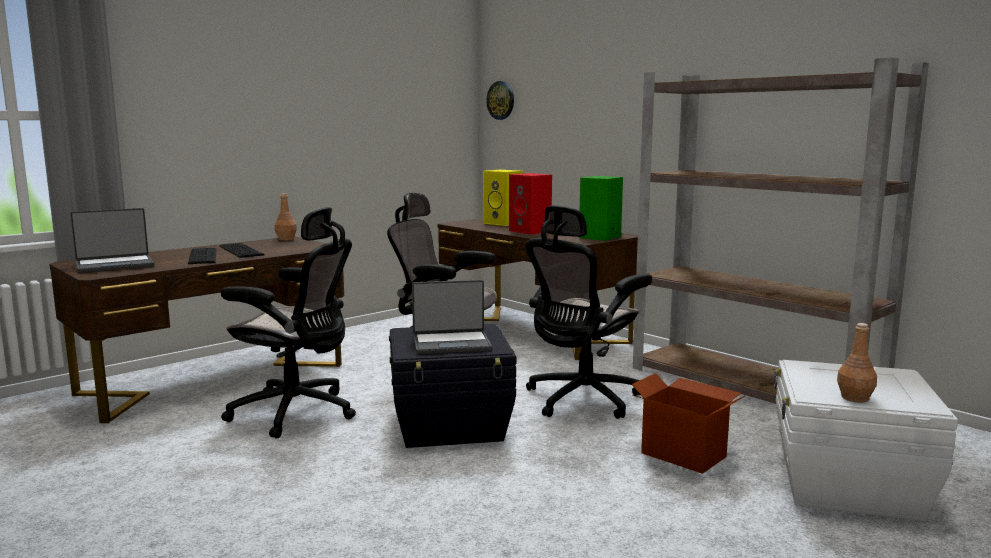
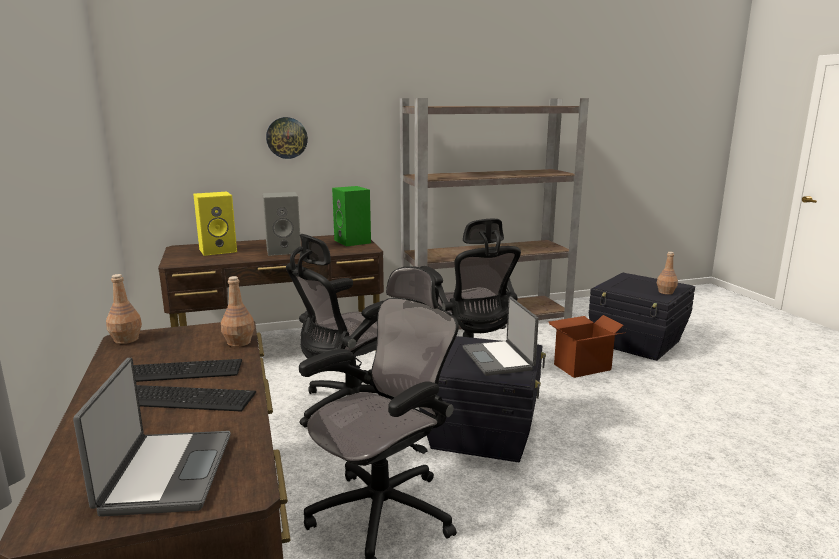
camera: 65 degrees left, 5 degrees up
(296, 251) = (239, 342): none -> brown bottle
(451, 344) = (499, 359): laptop -> laptop turned 150 degrees clockwise
(501, 100) = (150, 114): wall clock -> wall clock (286, 138)
(531, 231) = (284, 251): red speaker -> grey speaker
(847, 486) = (637, 343): white storage box -> black storage box

